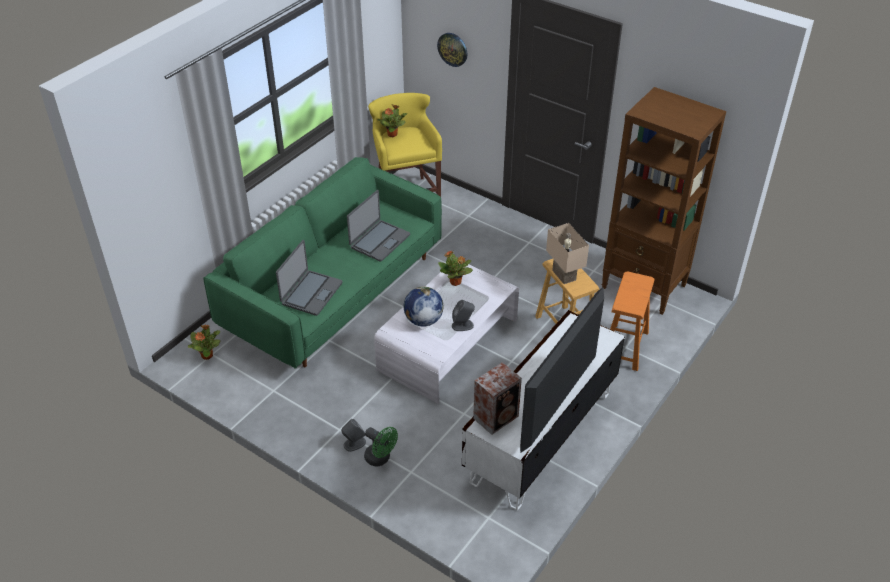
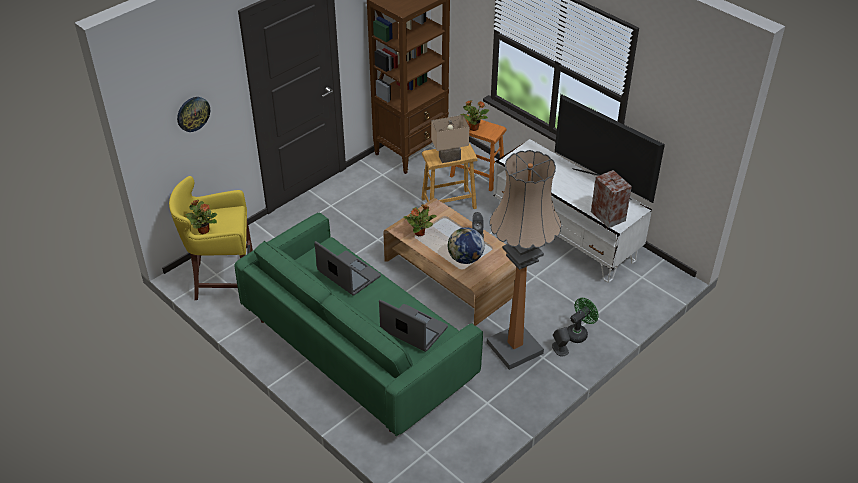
camera: 80 degrees left, 0 degrees up
(207, 355) = (427, 456): potted plant -> potted plant (473, 128)
(349, 405) = (514, 348): none -> floor lamp
(448, 344) = (452, 275): white coffee table -> brown coffee table

